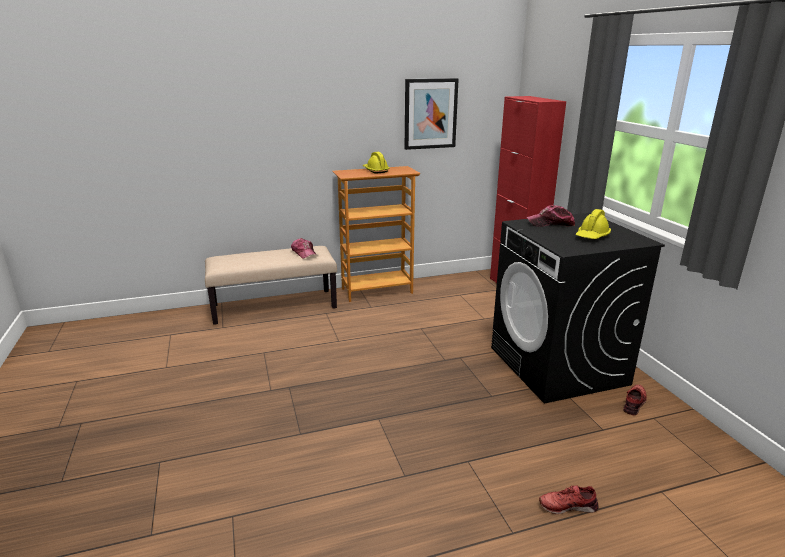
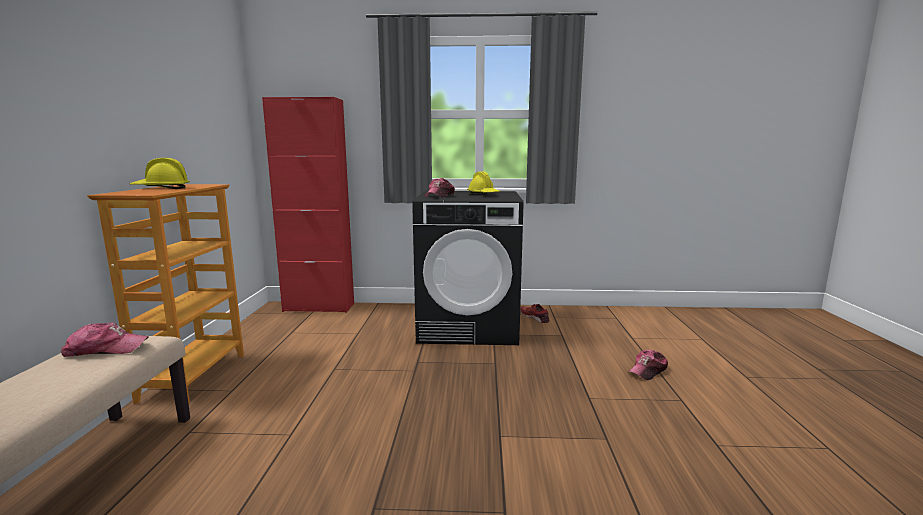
camera: 70 degrees left, 10 degrees down
(430, 114) = (187, 112): picture -> none
(567, 505) = (648, 370): red shoe -> cap

